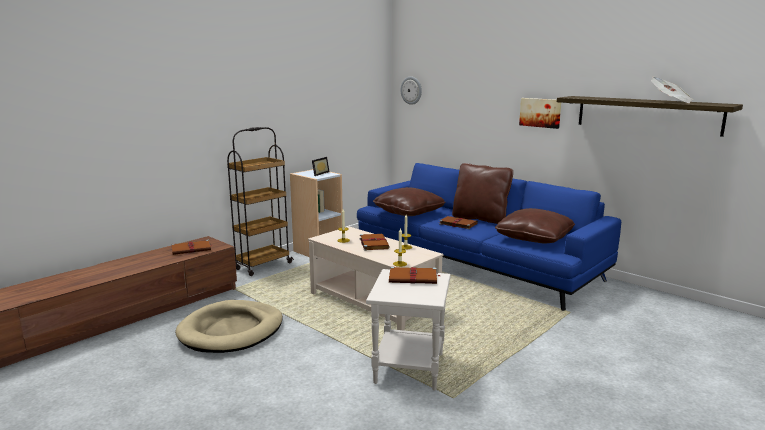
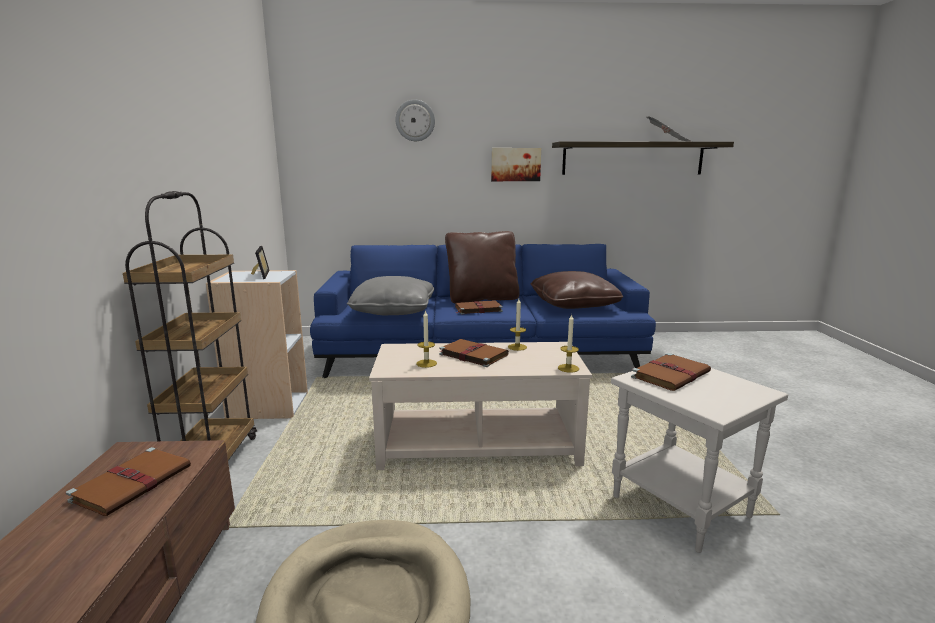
camera: 45 degrees left, 0 degrees up
(408, 212) = (393, 311): brown pillow -> grey pillow
(411, 90) = (316, 146): wall clock -> wall clock (415, 120)

